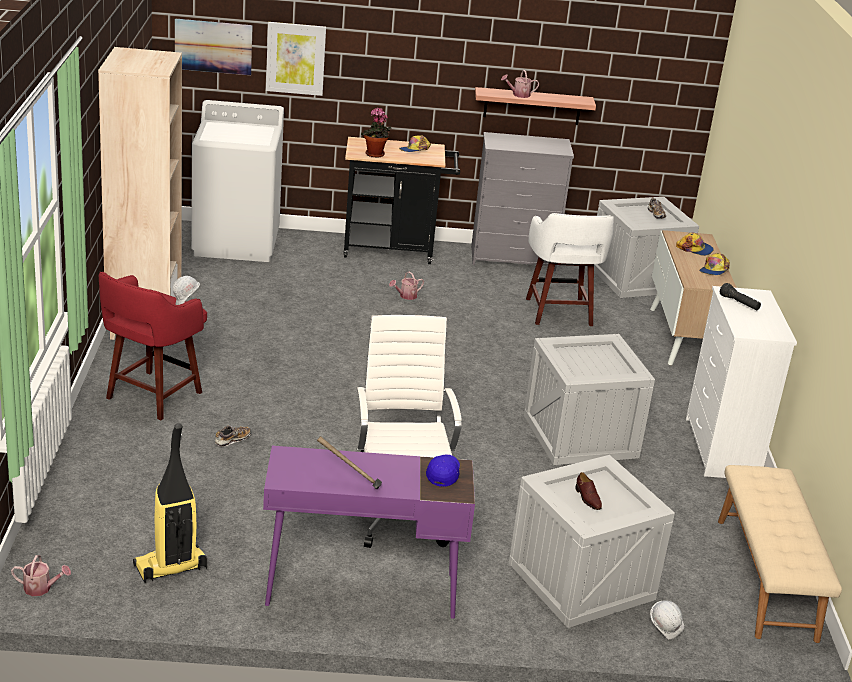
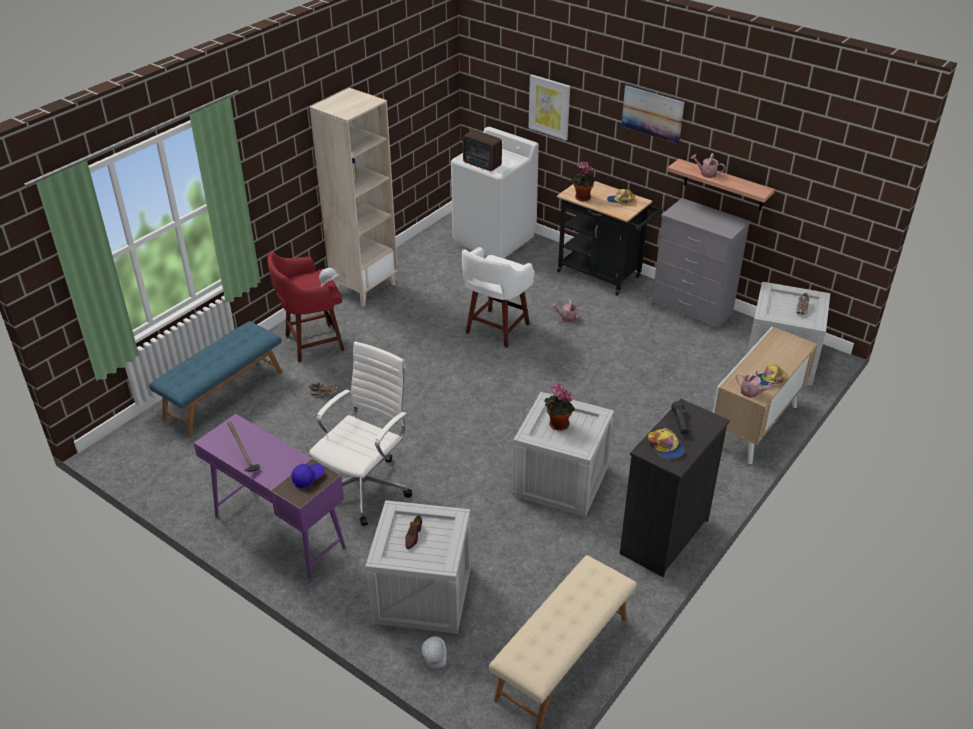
camera: 40 degrees right, 10 degrees up
(41, 588) = (118, 451): watering can -> watering can (752, 393)
(107, 482) = (223, 395): none -> blue bench
(170, 568) = (194, 467): vacuum cleaner -> none
(213, 46) = (496, 86): picture -> picture (652, 114)
(238, 140) = (482, 165): none -> radio
(559, 313) = (672, 370): white stool -> white stool (496, 330)
(584, 362) = (557, 425): none -> potted plant
(695, 249) = (779, 353): cap -> cap (665, 447)
(721, 449) = (663, 537): white dresser -> black dresser

